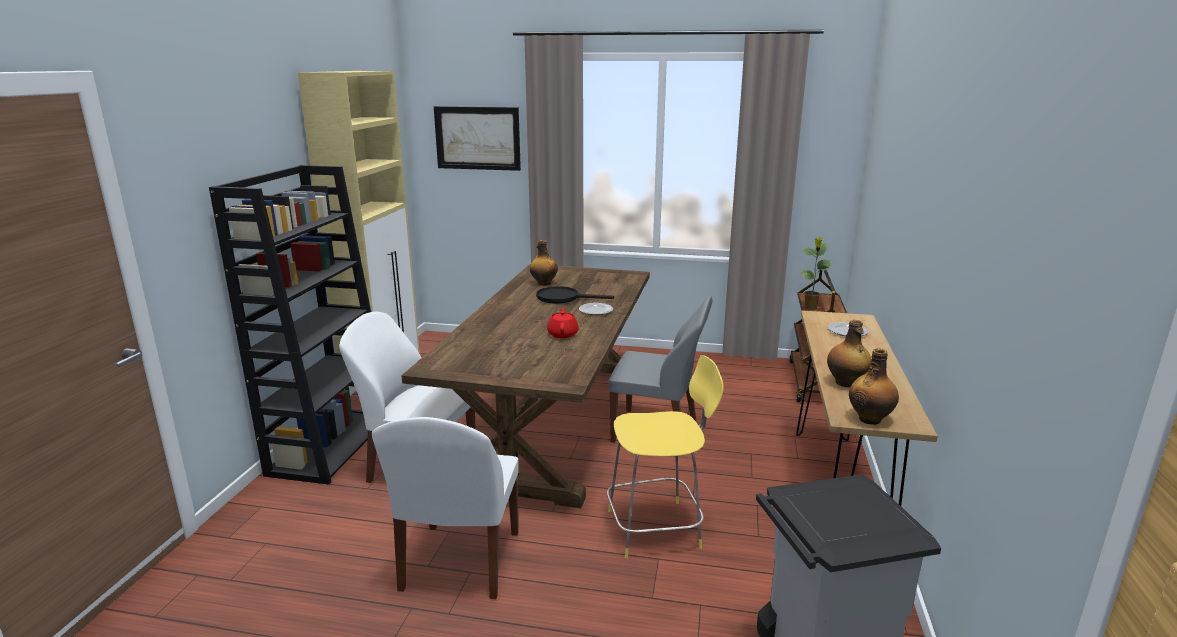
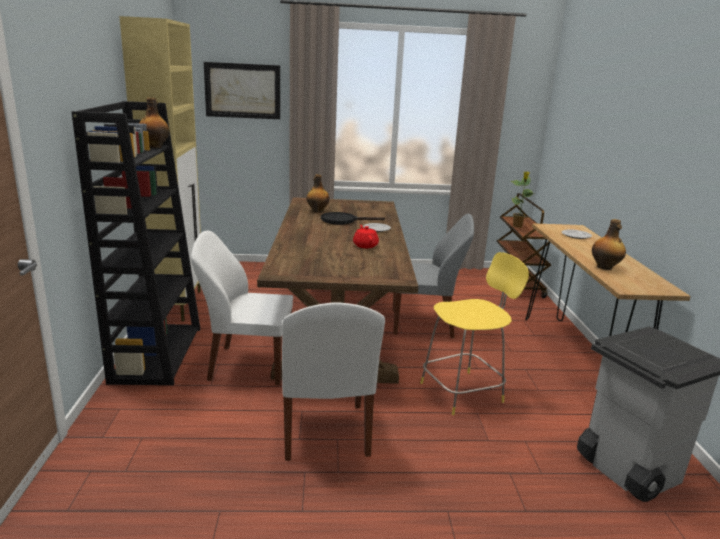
camera: 15 degrees left, 0 degrees up
(870, 419) = (640, 288): bottle -> bottle (155, 147)

